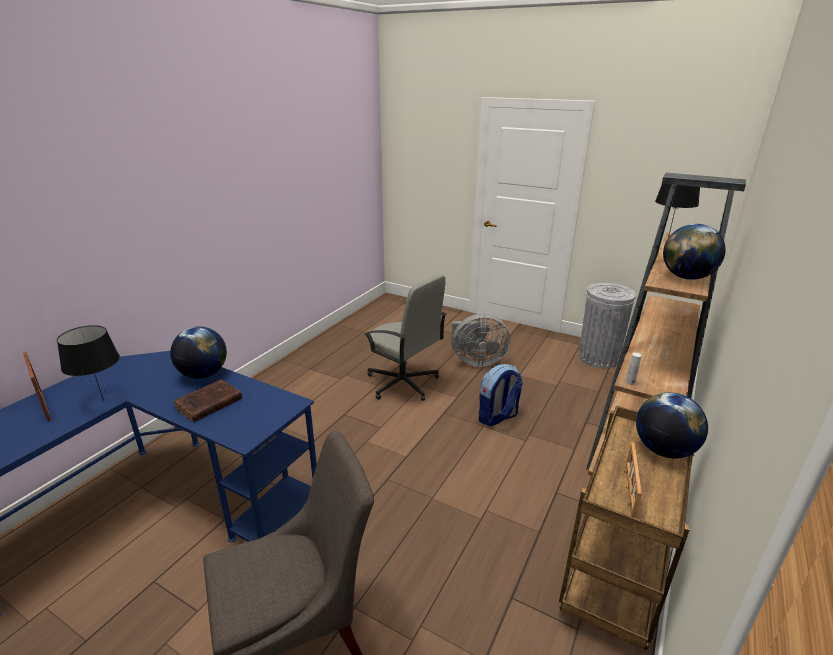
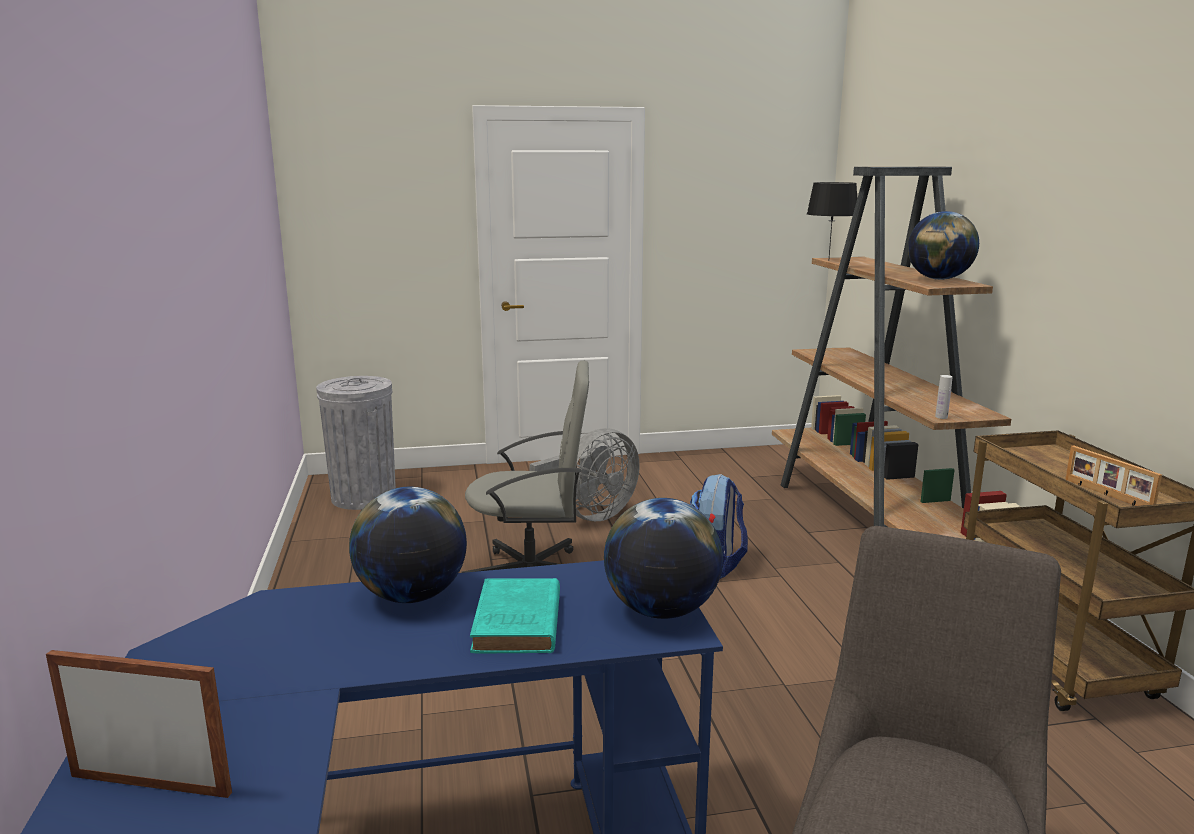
camera: 40 degrees left, 10 degrees down
(103, 400) = (283, 710): black table lamp -> none
(207, 404) = (517, 624): brown book -> turquoise book
(598, 358) = (721, 466): grey trash can -> grey trash can (364, 497)
(663, 450) = (1063, 459): globe -> globe (661, 610)

